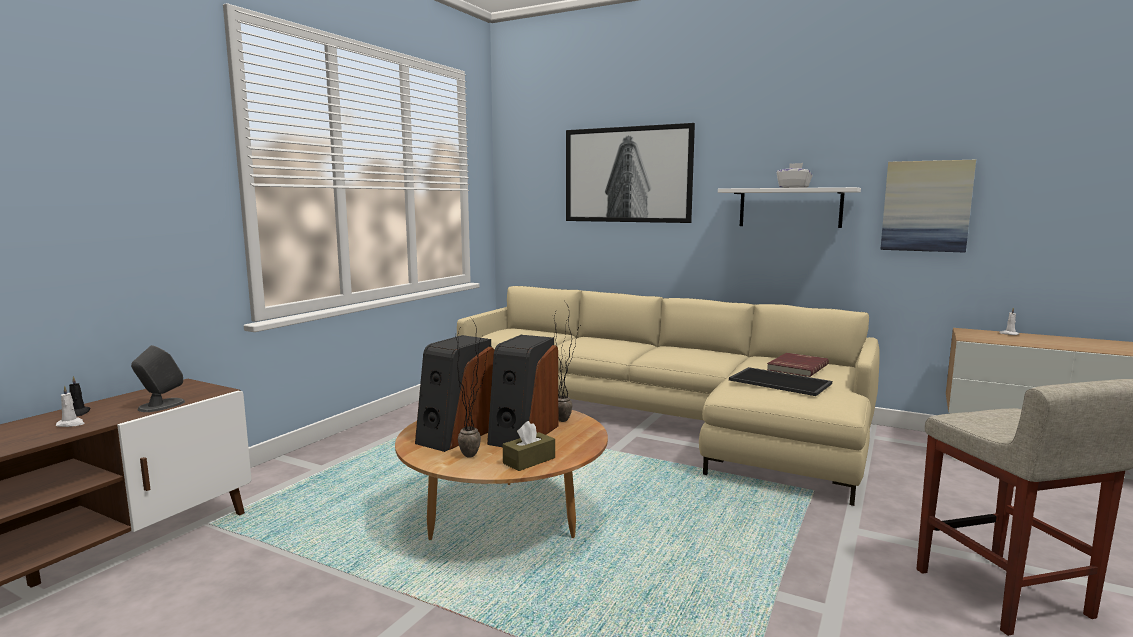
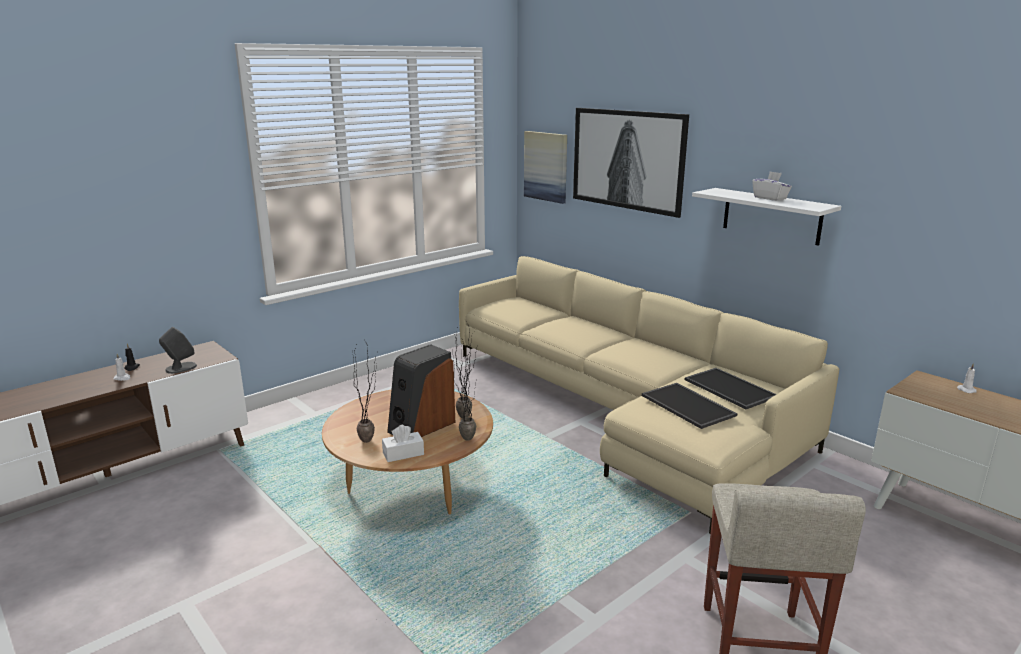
camera: 20 degrees right, 10 degrees up
(456, 435) = (373, 418): speaker -> none
(529, 460) = (403, 454): brown tissue box -> white tissue box
(584, 435) = (466, 436): none -> potted plant
(796, 367) = (728, 388): red book -> tray
(926, 206) = (905, 235): picture -> picture (546, 166)

